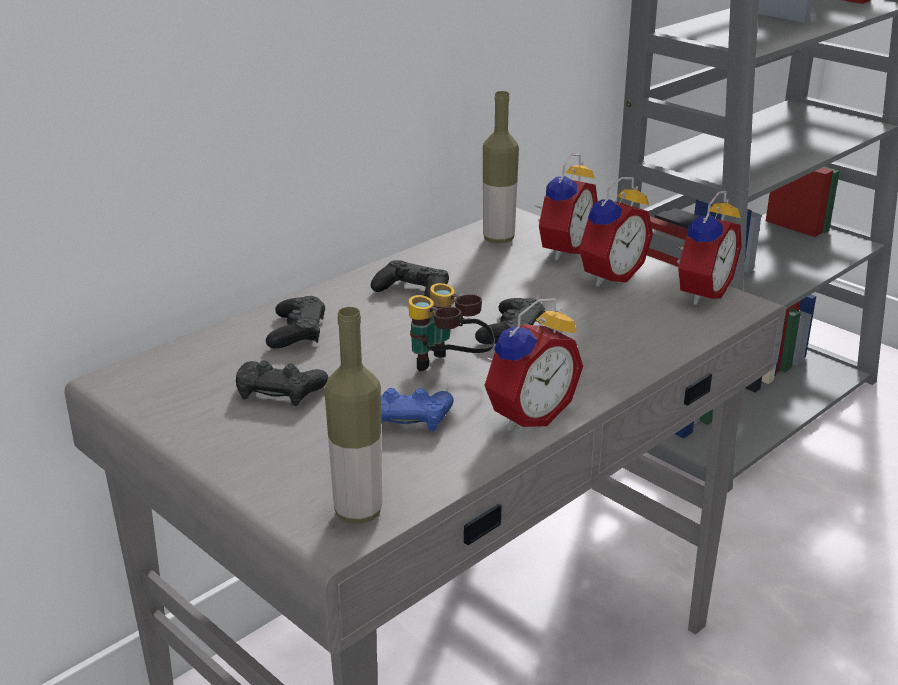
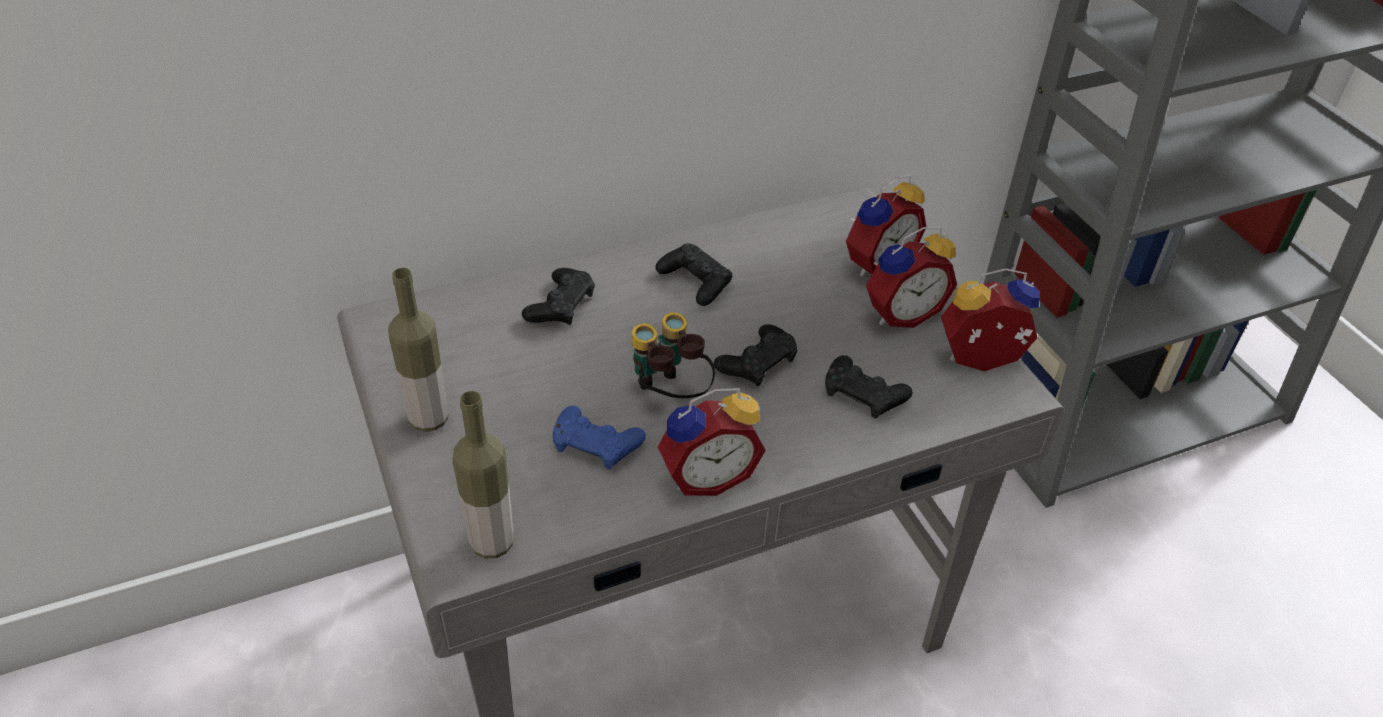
camera: 20 degrees right, 15 degrees up
(279, 391) = (505, 376): black game controller -> black game controller (863, 394)
(498, 239) = (821, 231): bottle -> bottle (429, 419)
(699, 293) = (981, 363): alarm clock -> alarm clock turned 150 degrees counterclockwise

